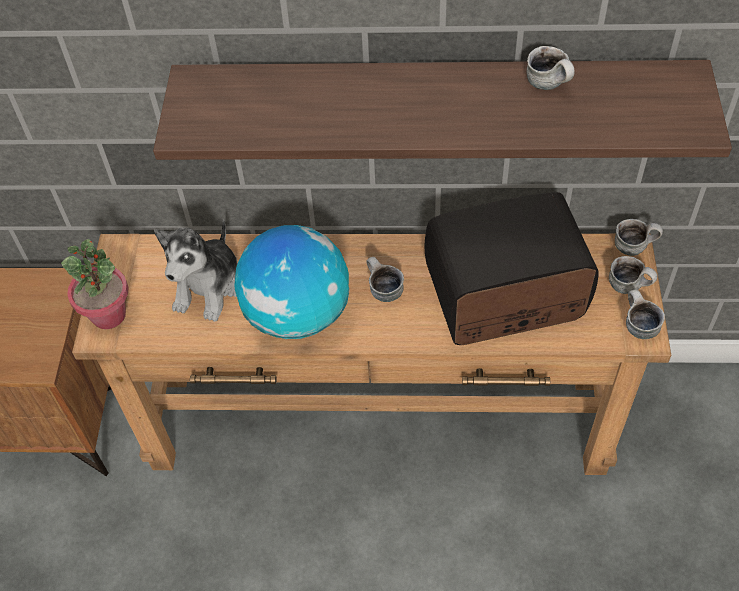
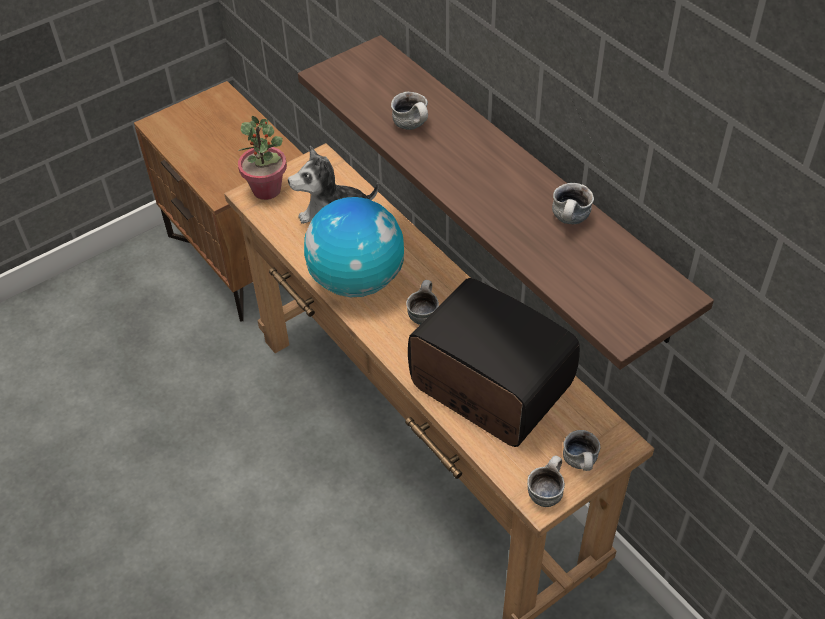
camera: 50 degrees right, 5 degrees down
(634, 246) = (627, 444): mug -> mug (413, 126)

